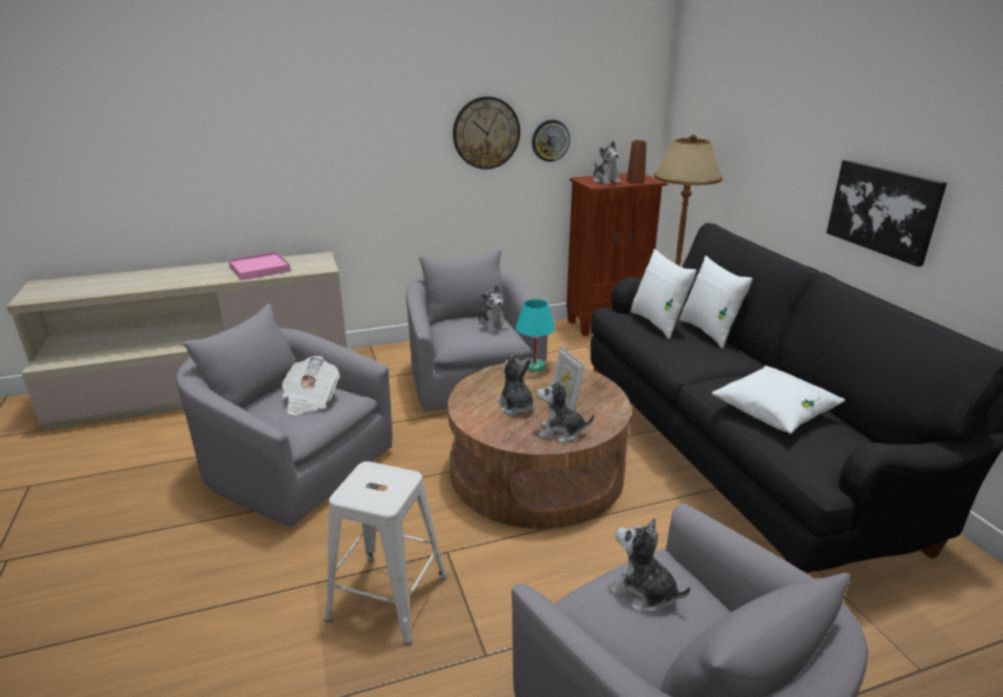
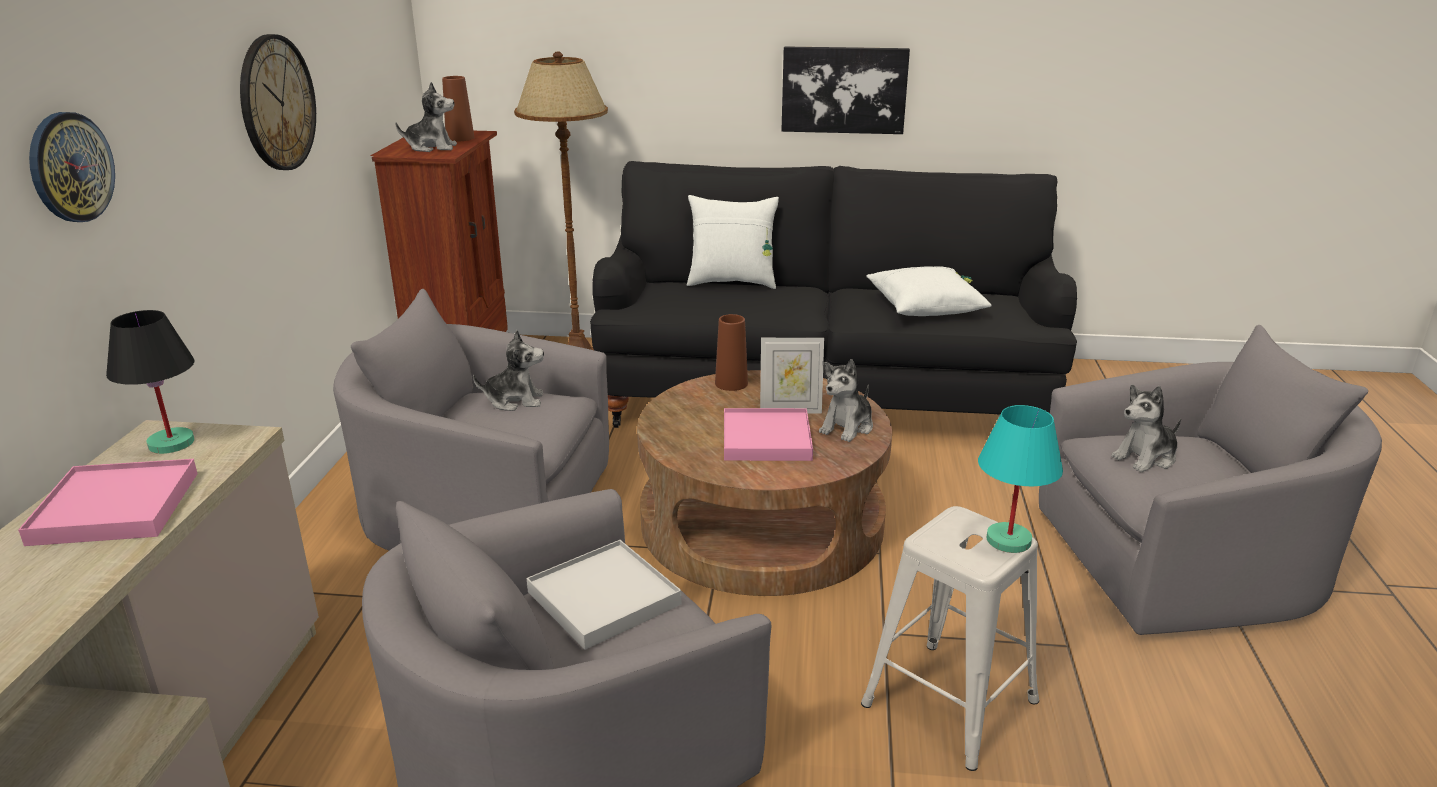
camera: 65 degrees left, 0 degrees up
(310, 400) = (604, 598): newspaper -> white tray
(313, 260) = (170, 443): none -> black table lamp
(516, 407) = (766, 439): plush toy -> pink tray
(533, 366) = (670, 403): turquoise table lamp -> turquoise table lamp (1008, 541)
(550, 140) = (338, 100): wall clock -> wall clock (70, 167)
(582, 378) = (731, 383): none -> brown vase
(657, 323) = (685, 297): white pillow -> none

